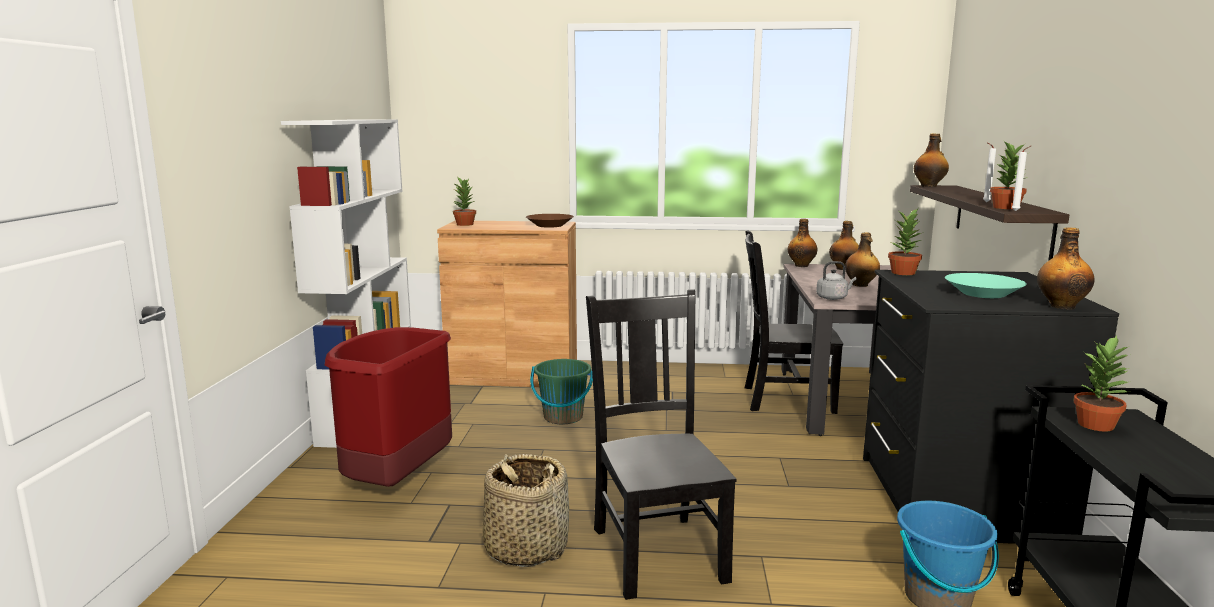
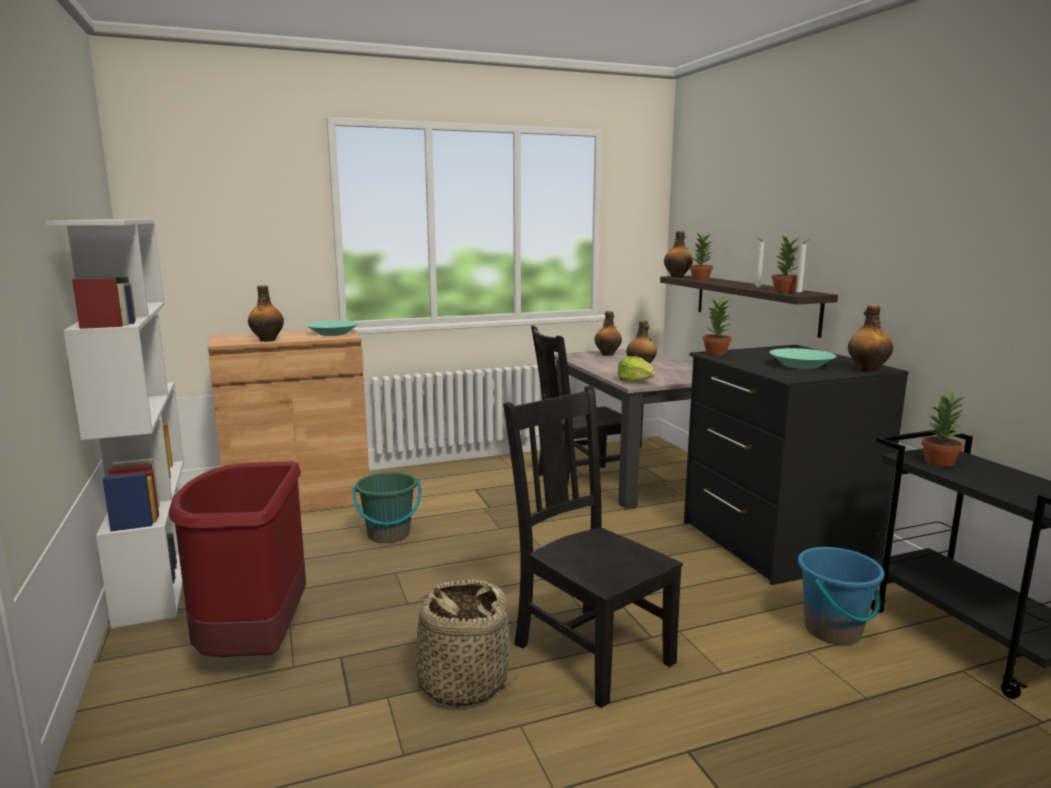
camera: 25 degrees left, 0 degrees up
(465, 224) = (233, 338): potted plant -> potted plant (700, 279)
(549, 225) = (333, 333): brown bowl -> turquoise bowl
(801, 265) = (570, 354): bottle -> bottle (268, 340)
(833, 298) = (635, 381): grey kettle -> lettuce

